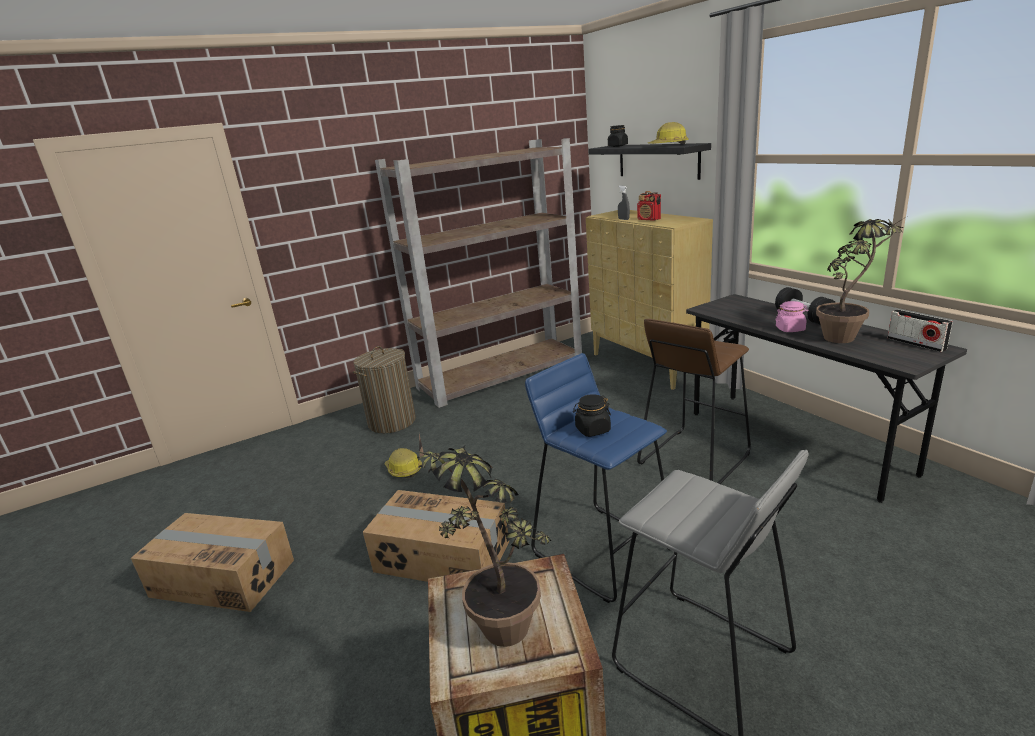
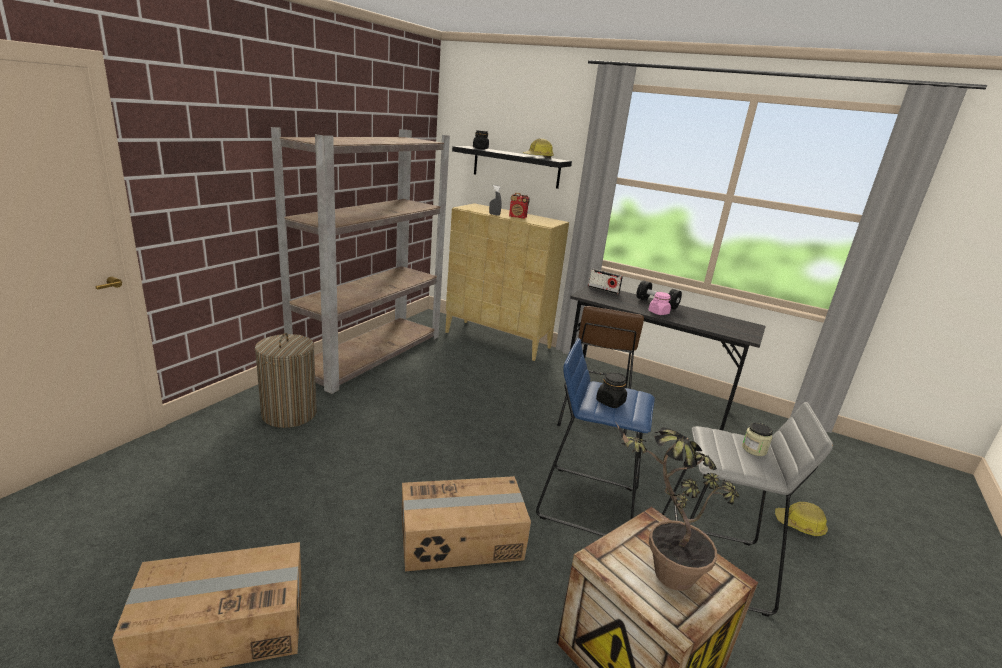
camera: 35 degrees left, 0 degrees up
(403, 470) = (348, 463): hard hat -> hard hat (800, 525)
(723, 508) = (754, 449): none -> jar
(847, 336) = (697, 317): potted plant -> none
(916, 344) = (738, 322): radio -> radio (603, 290)

